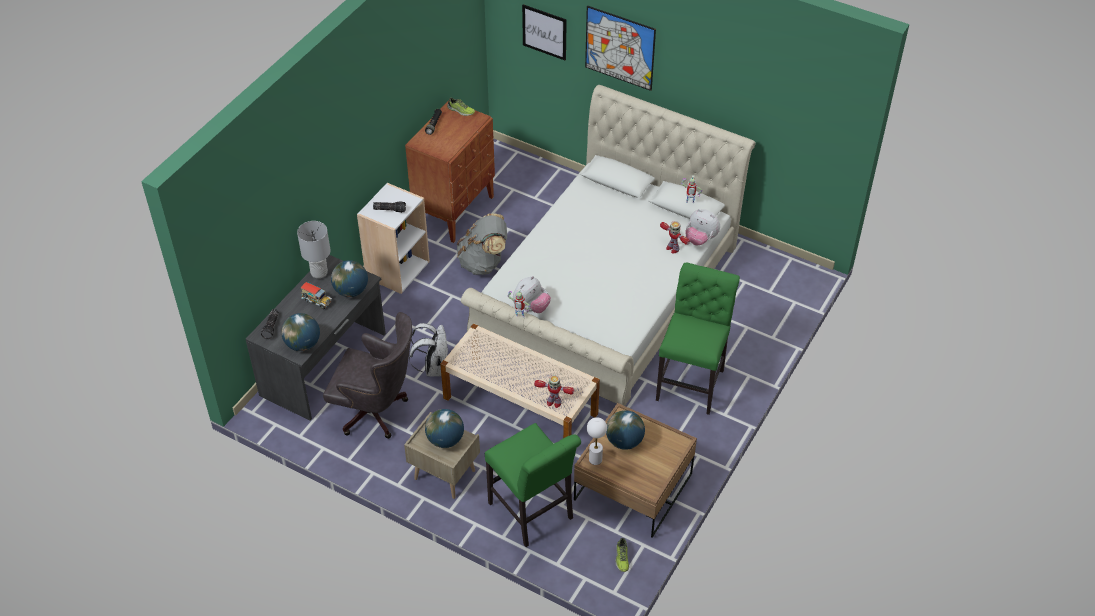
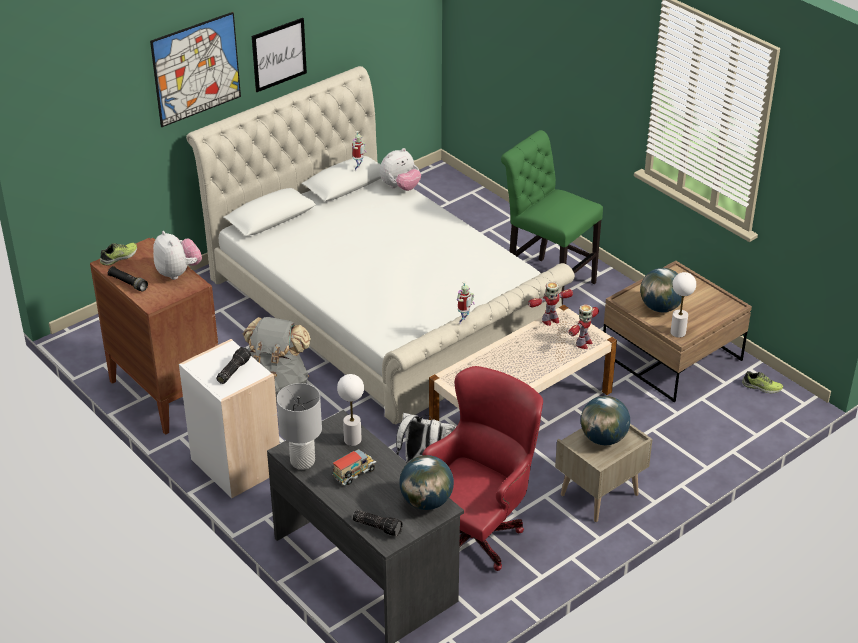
camera: 70 degrees left, 10 degrees down
(351, 291) = (353, 440): globe -> white table lamp
(376, 413) = (475, 535): grey office chair -> red office chair
(531, 307) = (434, 324): plush toy -> plush toy (178, 272)
(533, 514) = (683, 437): green stool -> none
(544, 32) = (102, 119): picture -> picture (279, 54)
(672, 248) = (402, 207): toy robot -> toy robot (550, 320)

